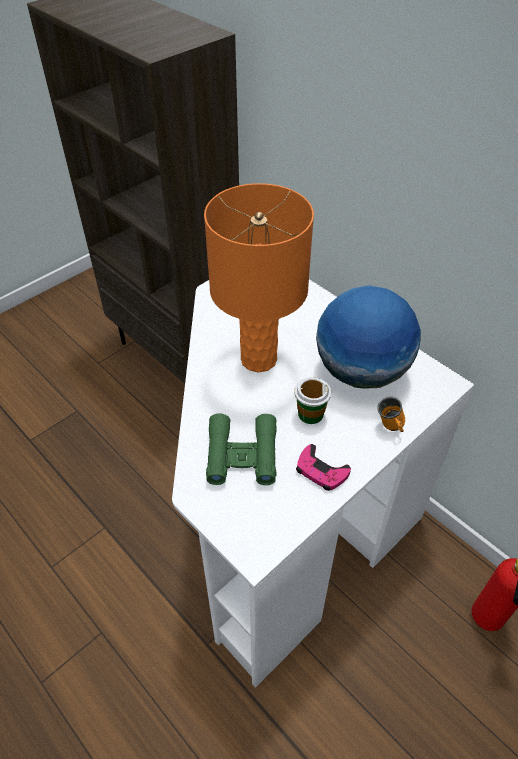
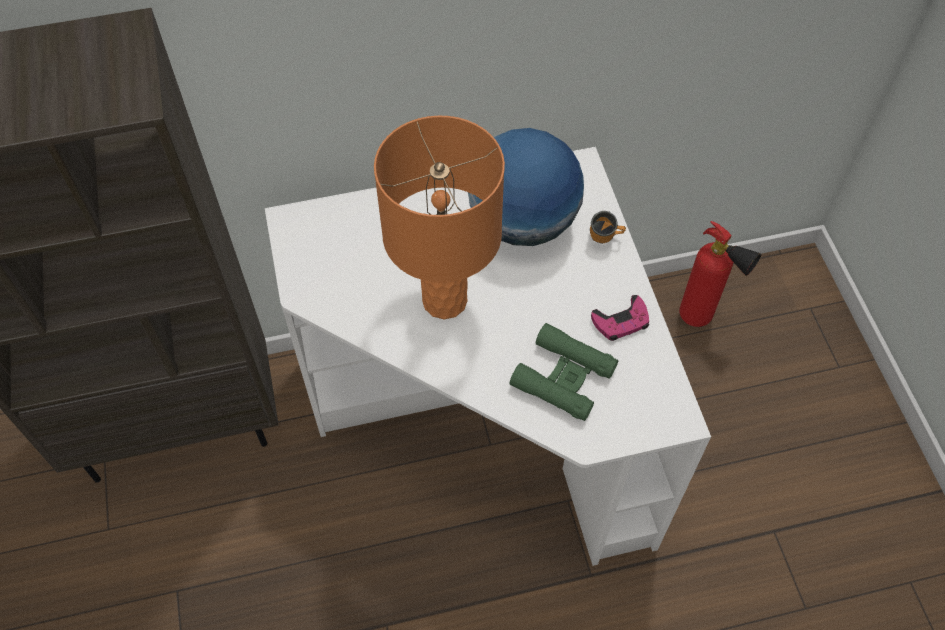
camera: 60 degrees left, 10 degrees up
(310, 414) = (548, 293): cup -> none

